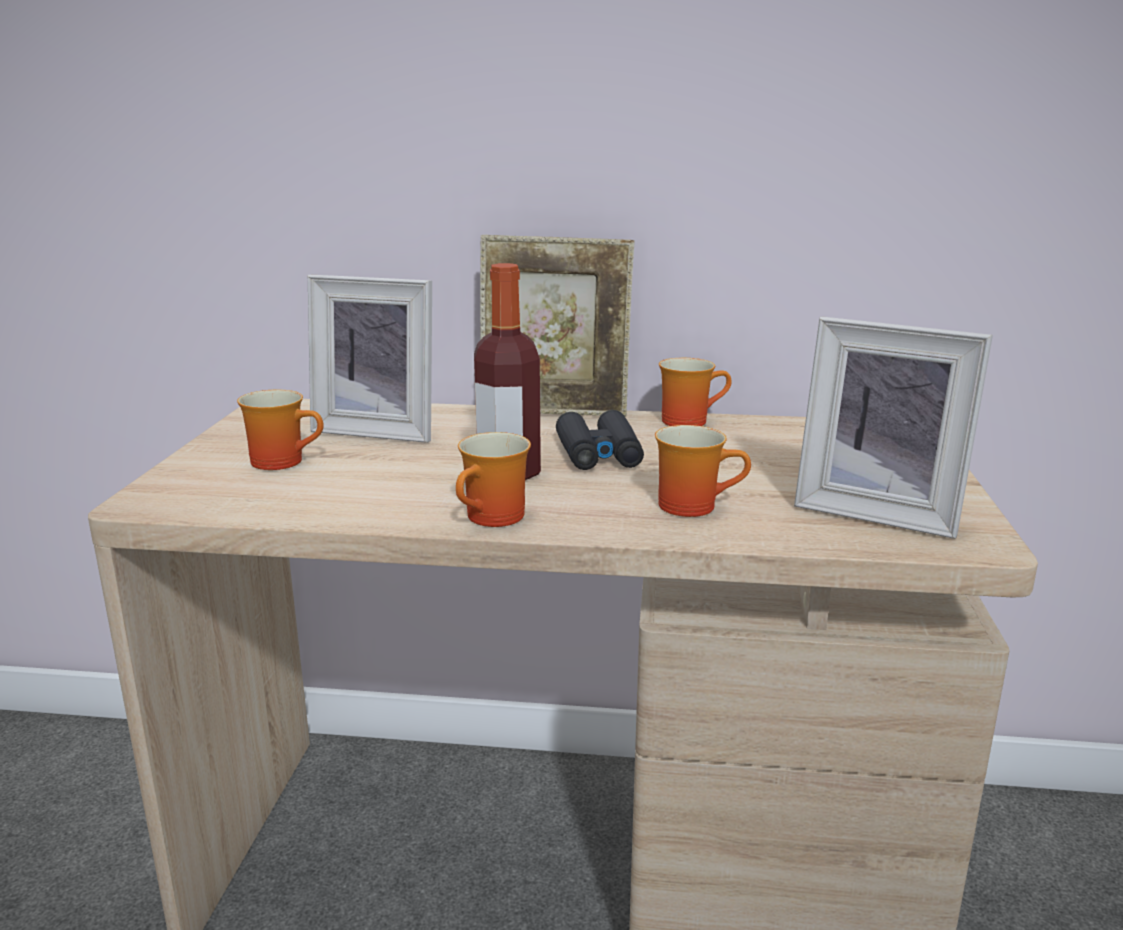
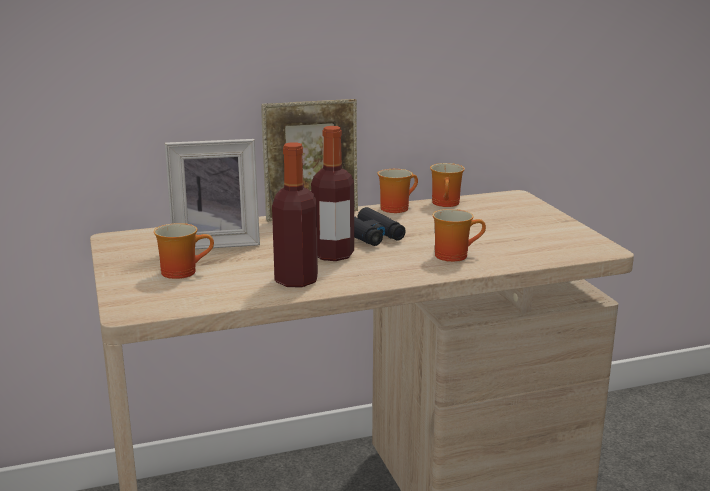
camera: 25 degrees left, 0 degrees up
(407, 501) = (296, 280): none -> bottle
(495, 519) = (359, 281): mug -> mug (448, 204)
(879, 511) = (545, 242): picture frame -> none

